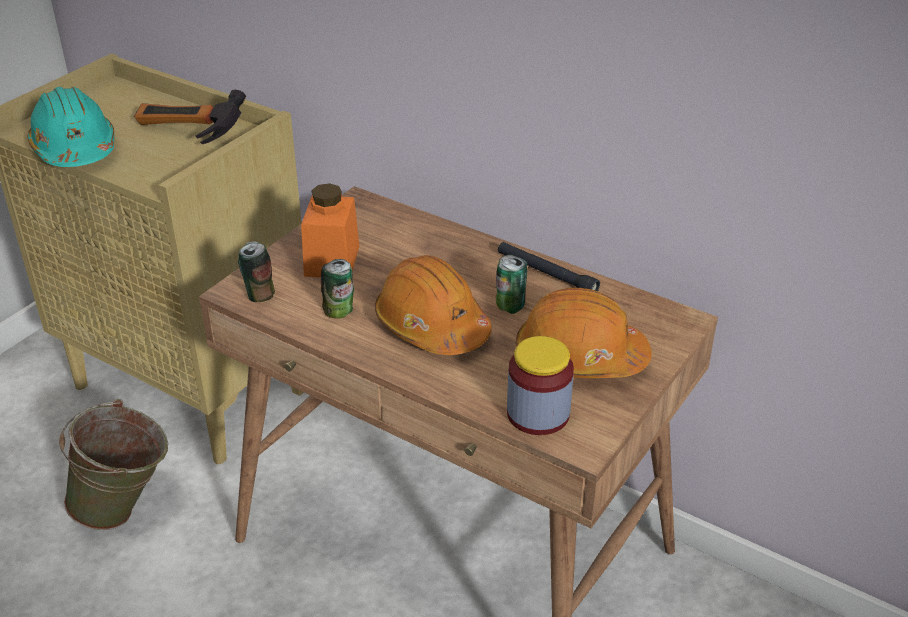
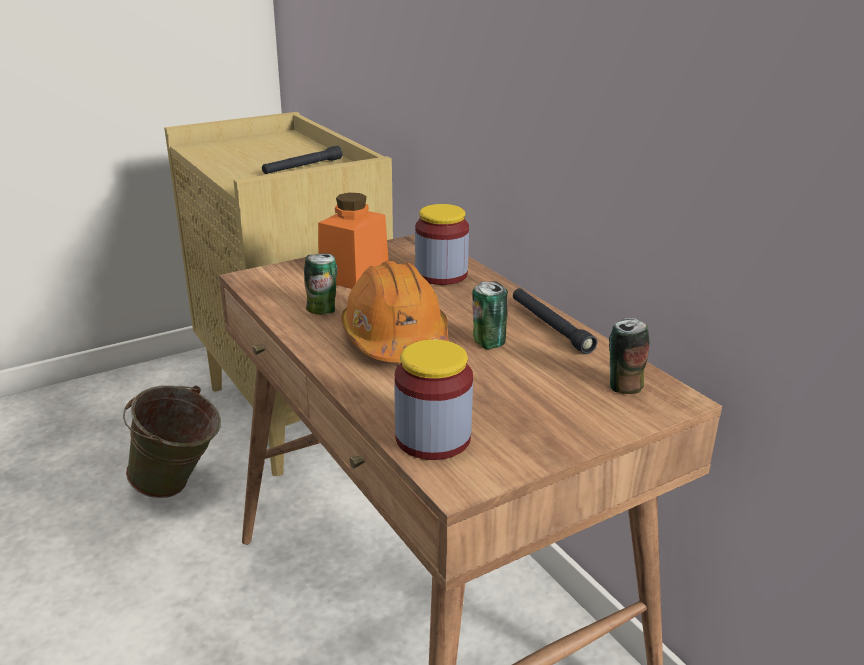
camera: 25 degrees right, 10 degrees down
(75, 149) = (214, 160): turquoise hard hat -> none
(186, 137) = (302, 167): hammer -> black flashlight
(259, 294) = (268, 283): can -> can (624, 386)
(411, 239) = (441, 274): none -> jar
(579, 357) = (524, 401): orange hard hat -> none

